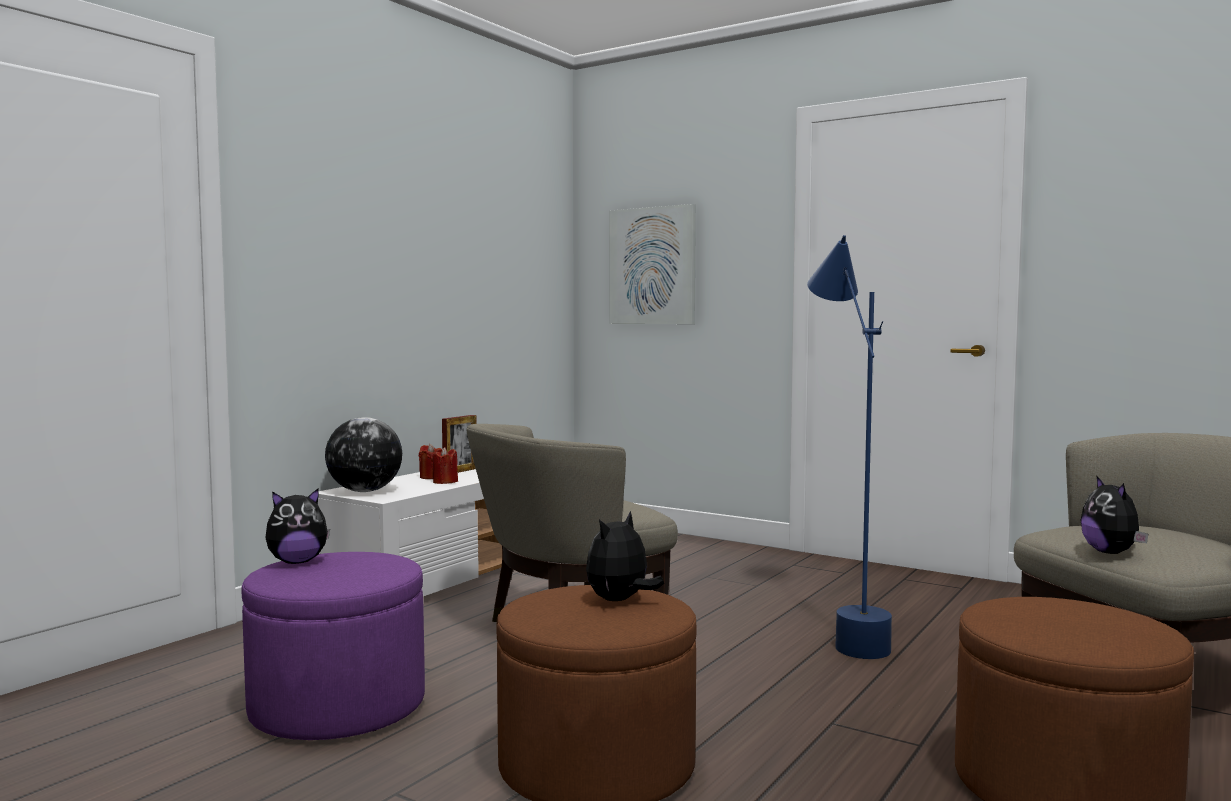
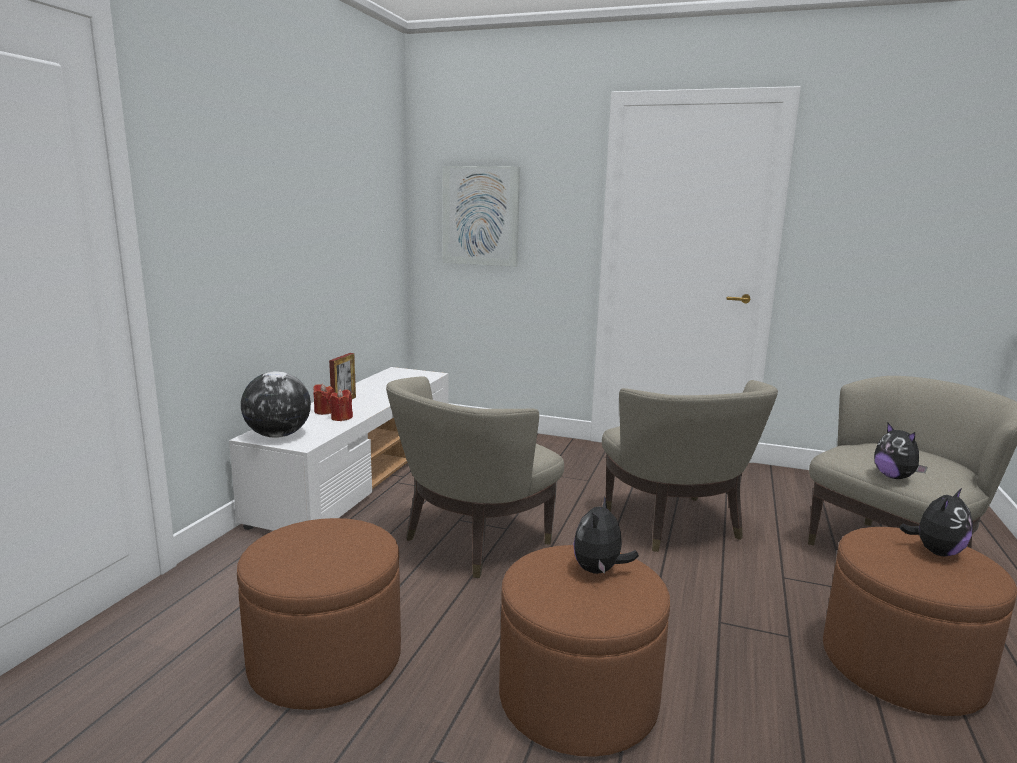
camera: 15 degrees left, 10 degrees up
(297, 562) = (280, 544): plush toy -> plush toy (936, 552)
(338, 707) = (326, 659): purple ottoman -> brown ottoman
(844, 633) = (676, 526): blue floor lamp -> beige armchair

